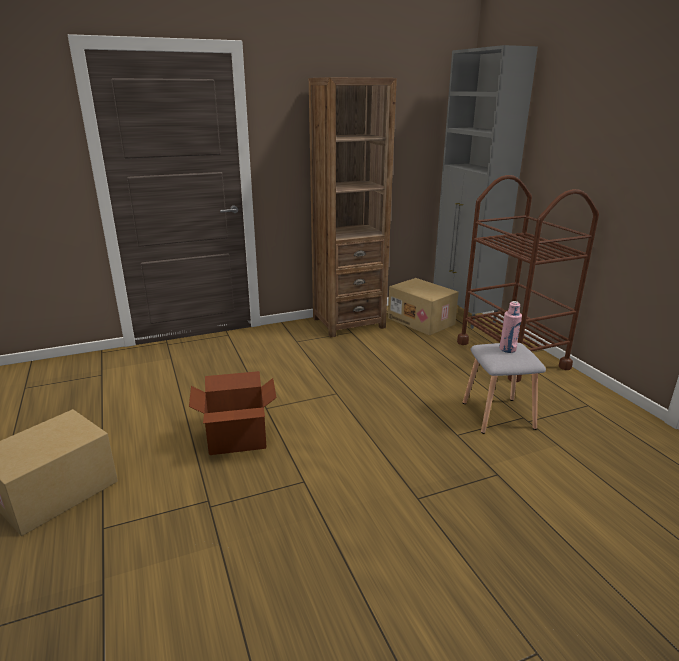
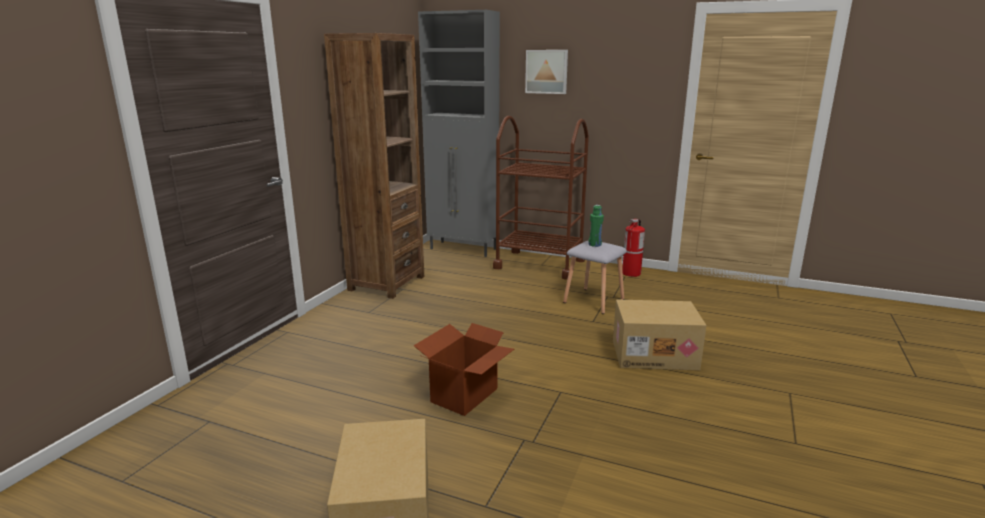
camera: 45 degrees left, 5 degrees down
(422, 321) = (442, 263): cardboard box -> cardboard box (654, 354)
(507, 349) = (595, 244): pink bottle -> green bottle
(573, 124) = (546, 71): none -> picture
(603, 405) = (631, 273): none -> fire extinguisher

